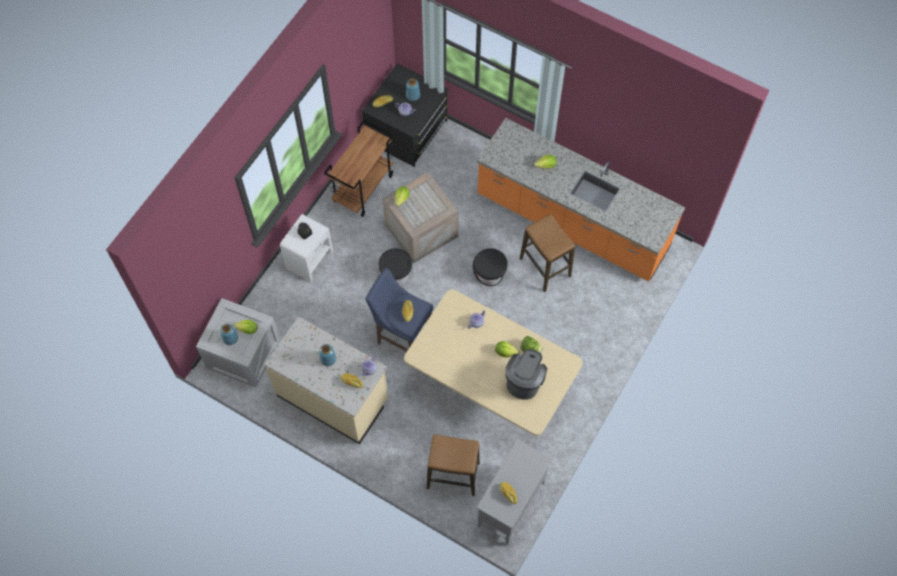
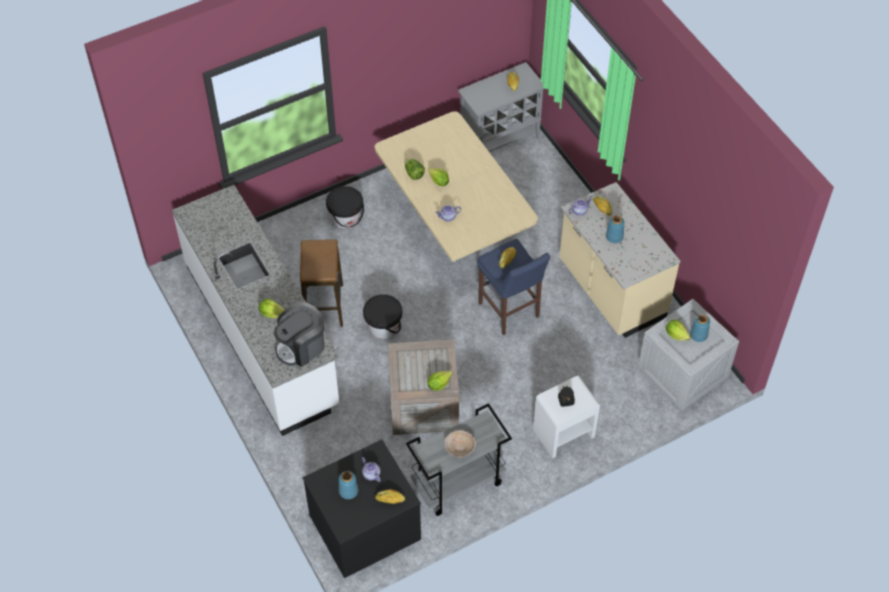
camera: 150 degrees left, 10 degrees down
(357, 155) = (459, 447): none -> beige bowl
(363, 188) = (457, 484): brown cart -> grey cart
(396, 274) = (479, 373): black bucket -> black bucket (346, 218)
(453, 475) = (536, 181): stool -> none
(524, 380) = (438, 153): coffee machine -> coffee machine (301, 347)
(572, 222) = (262, 334): orange counter -> white counter

